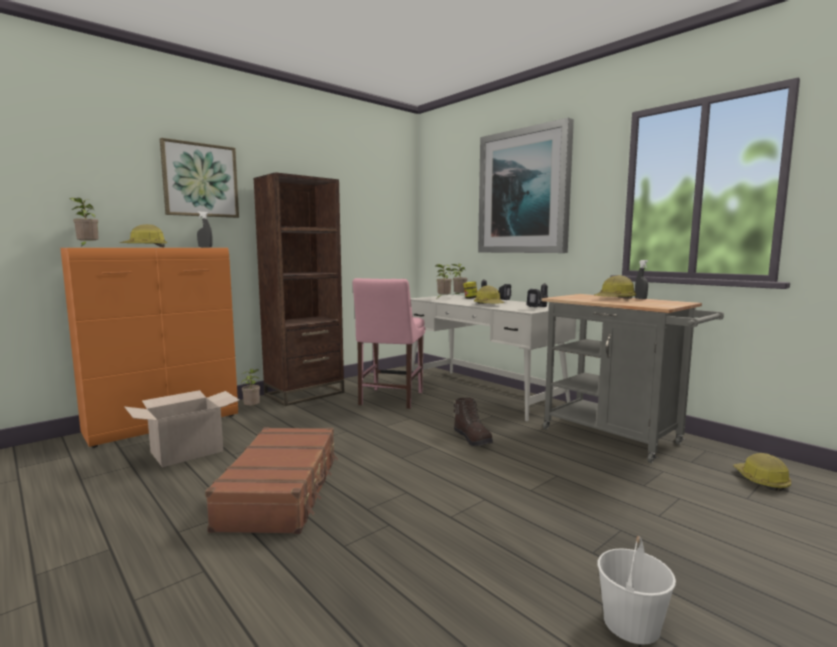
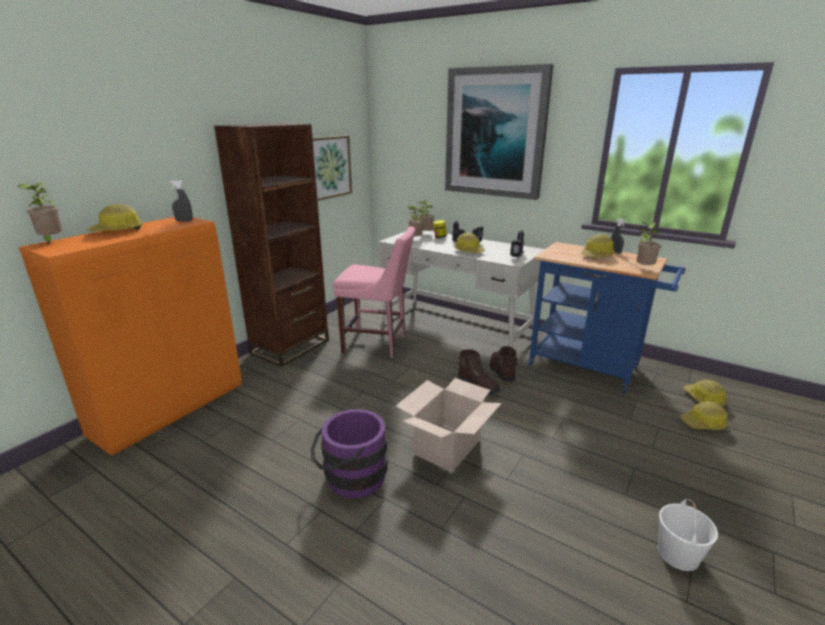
camera: 15 degrees left, 15 degrees up
(187, 452) = (223, 444): cardboard box -> cardboard box (447, 447)
(200, 180) = (158, 136): picture -> picture (328, 167)
(252, 408) = (250, 374): potted plant -> potted plant (643, 269)
(282, 491) = (350, 477): brown suitcase -> purple bucket
(390, 399) = (378, 344): pink chair -> pink chair turned 75 degrees counterclockwise
(507, 431) = (501, 372): none -> brown boot
(619, 438) = (590, 368): grey cart -> blue cart
(747, 503) = (703, 424): none -> hard hat

